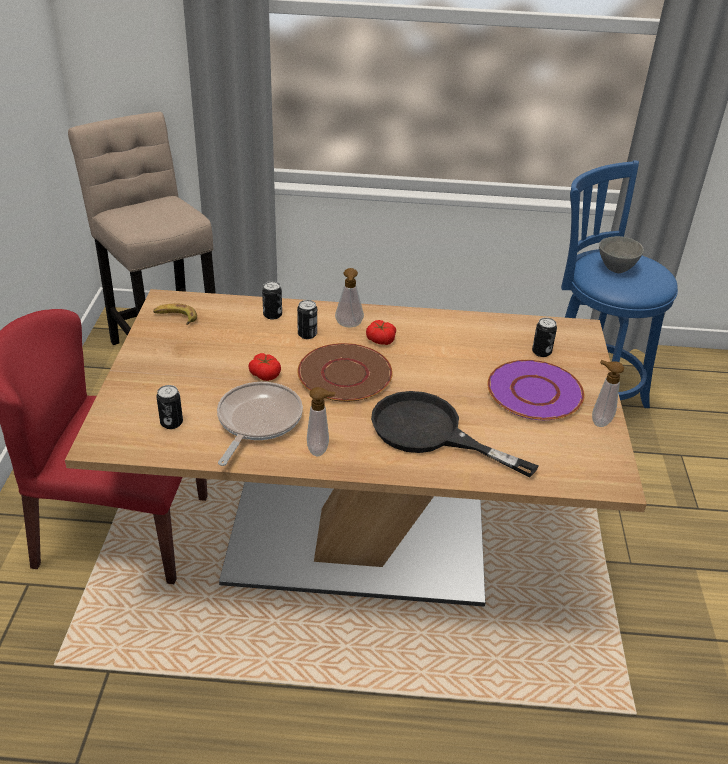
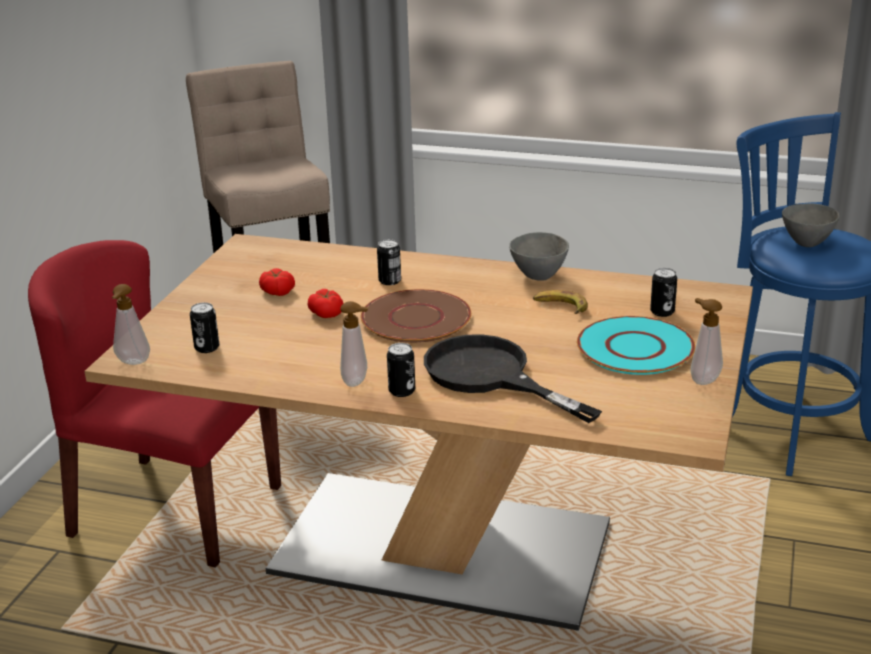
camera: 15 degrees right, 10 degrees down
(175, 317) = (251, 259): banana -> banana (560, 307)
(257, 421) = (299, 353): frying pan -> none
(272, 315) = (358, 262): can -> can (402, 391)
(349, 326) = (441, 276): soap dispenser -> soap dispenser (132, 363)
(380, 340) = (472, 290): tomato -> tomato (277, 291)
(428, 320) = (538, 275): none -> grey bowl
(534, 391) = (634, 347): purple plate -> turquoise plate

